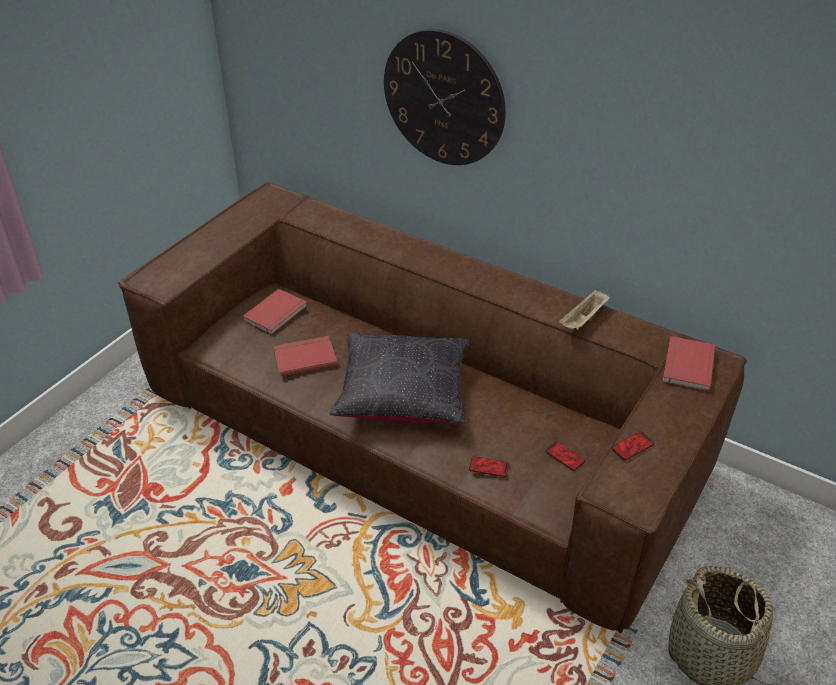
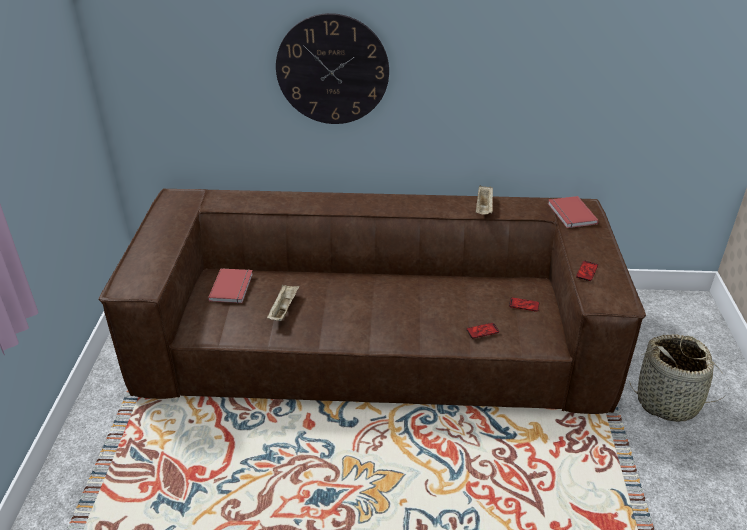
camera: 30 degrees left, 5 degrees down
(304, 357) = (283, 309): red book -> beige tray
(403, 392) = (379, 306): black pillow -> none

